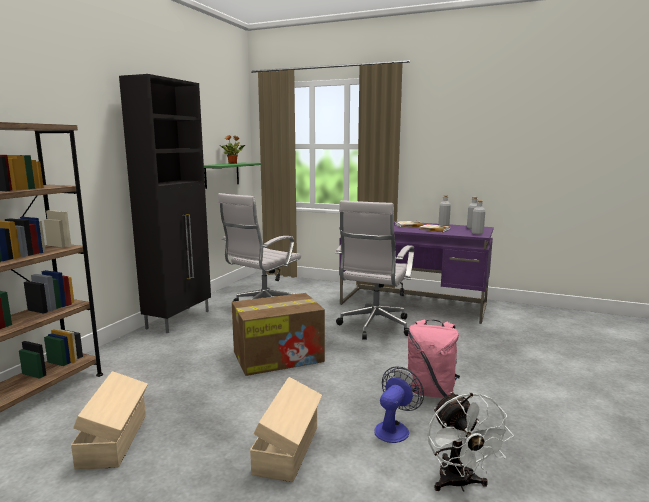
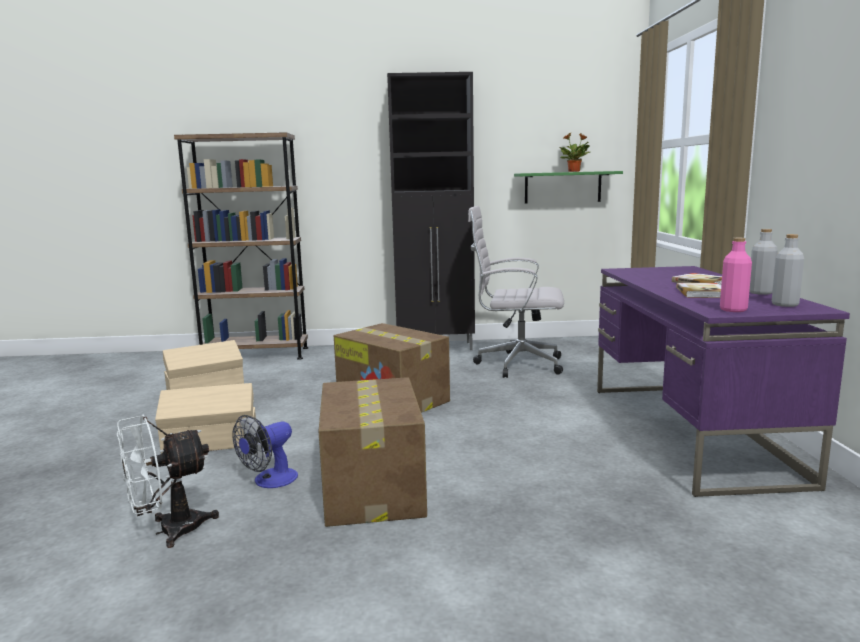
camera: 65 degrees right, 0 degrees up
(374, 327) = (544, 424): white office chair -> none
(394, 428) = (269, 481): fan -> fan turned 120 degrees clockwise
(430, 392) = (373, 489): pink backpack -> cardboard box
(477, 233) = (733, 310): grey bottle -> pink bottle

